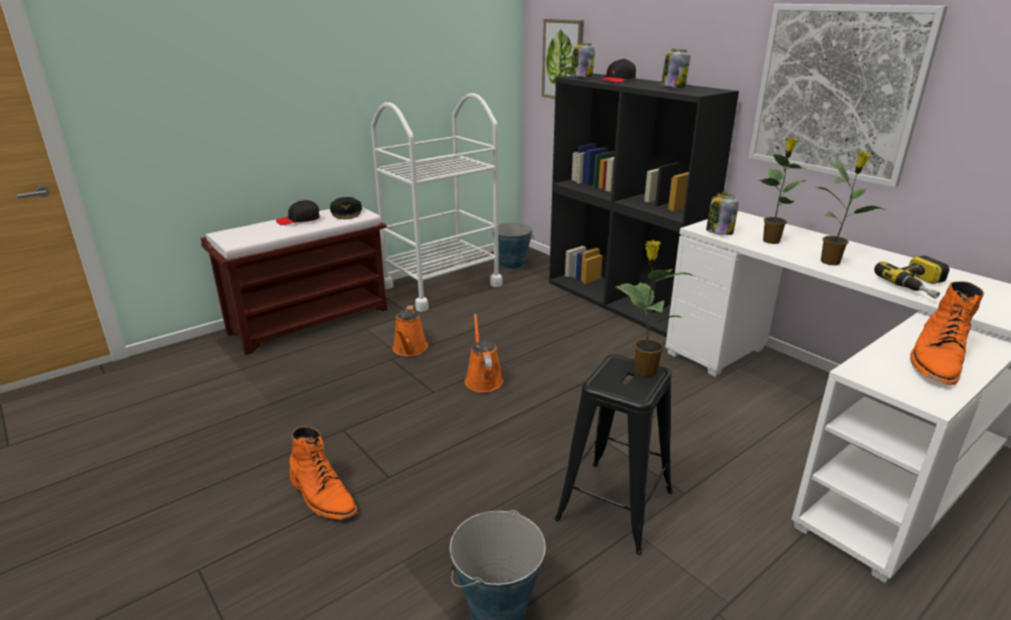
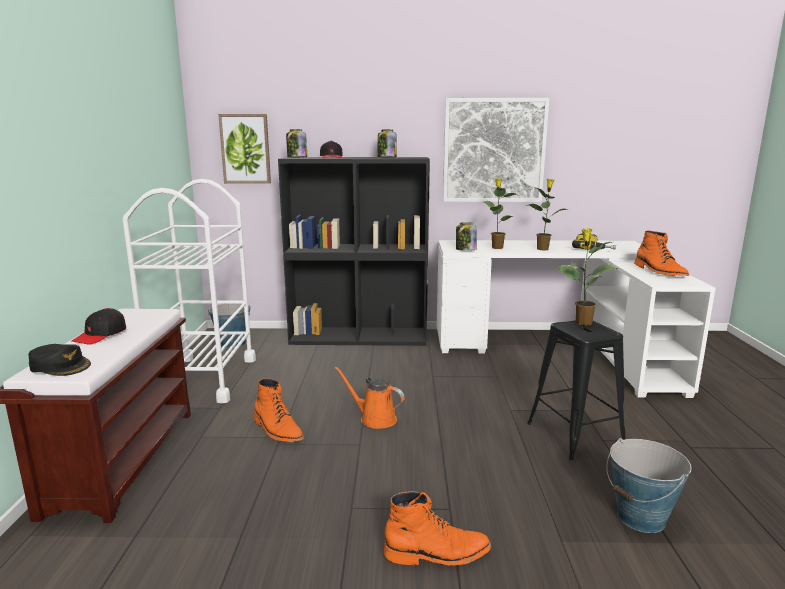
camera: 50 degrees left, 10 degrees down
(347, 212) = (138, 316): black cap -> black cap (60, 366)
(409, 349) = (277, 430): orange watering can -> orange boot

